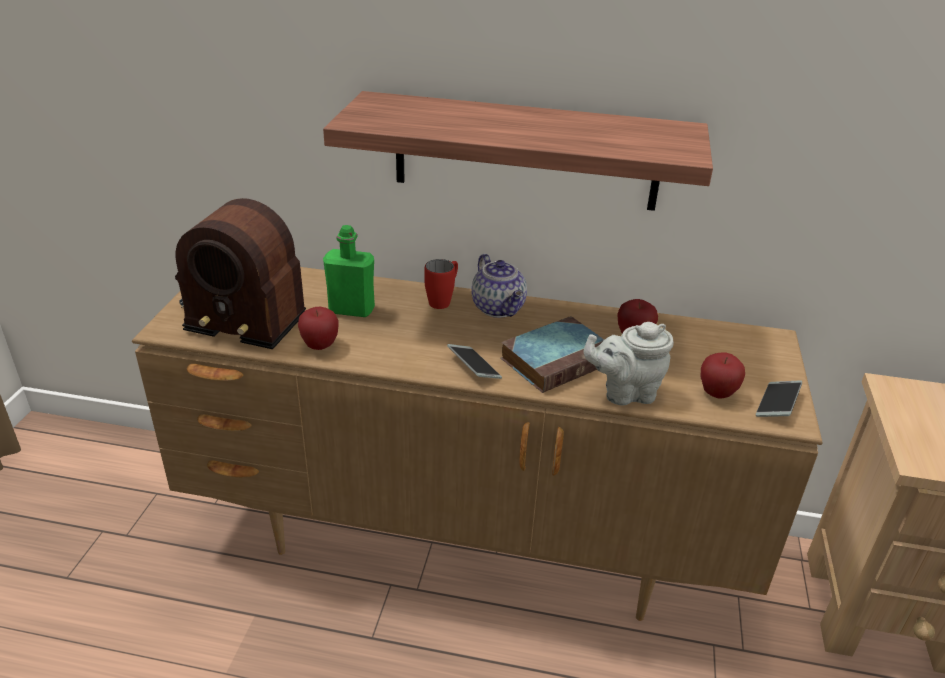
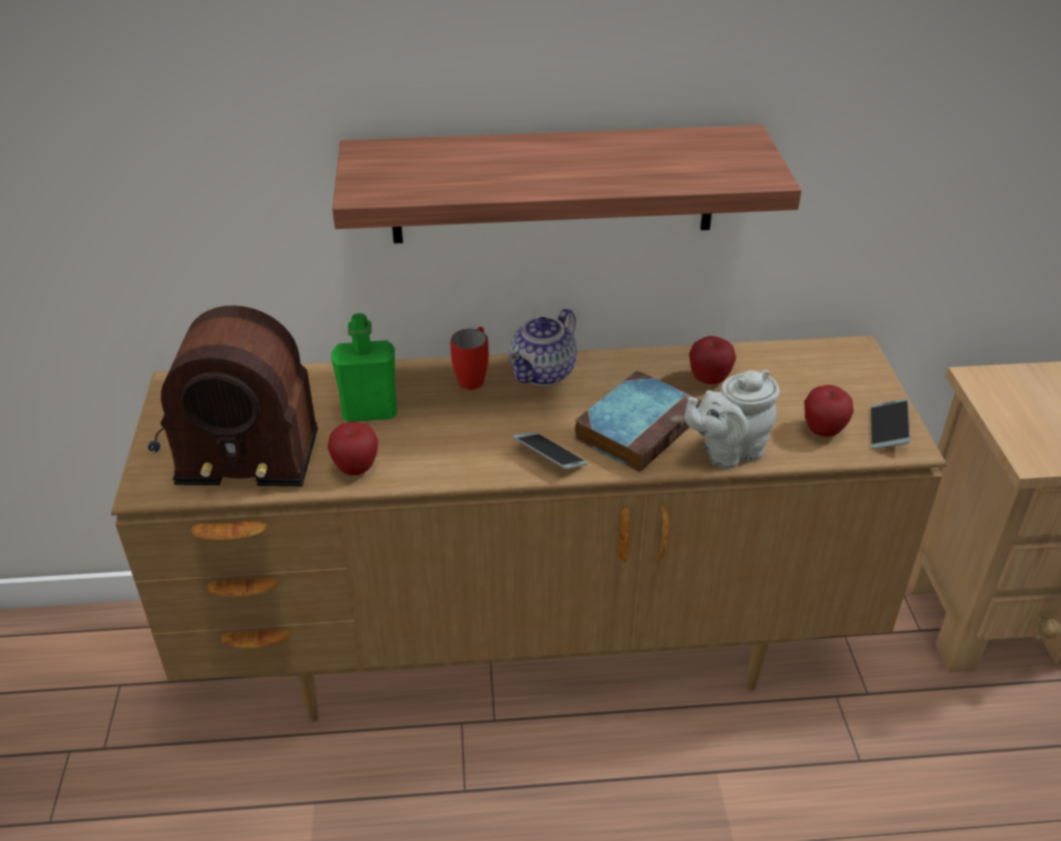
camera: 15 degrees left, 5 degrees up
(499, 308) = (544, 374): teapot -> teapot turned 75 degrees clockwise

